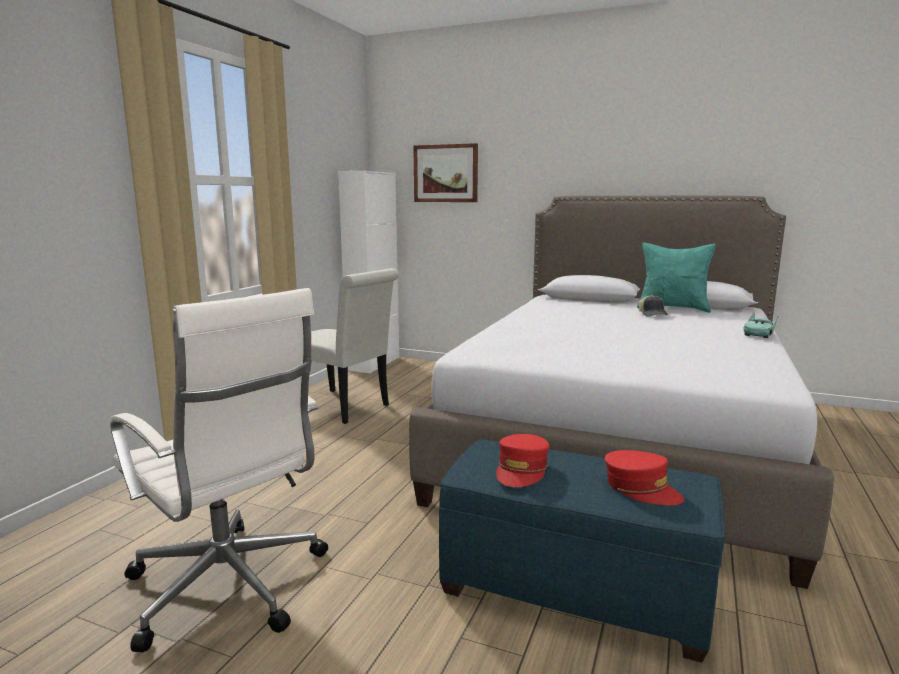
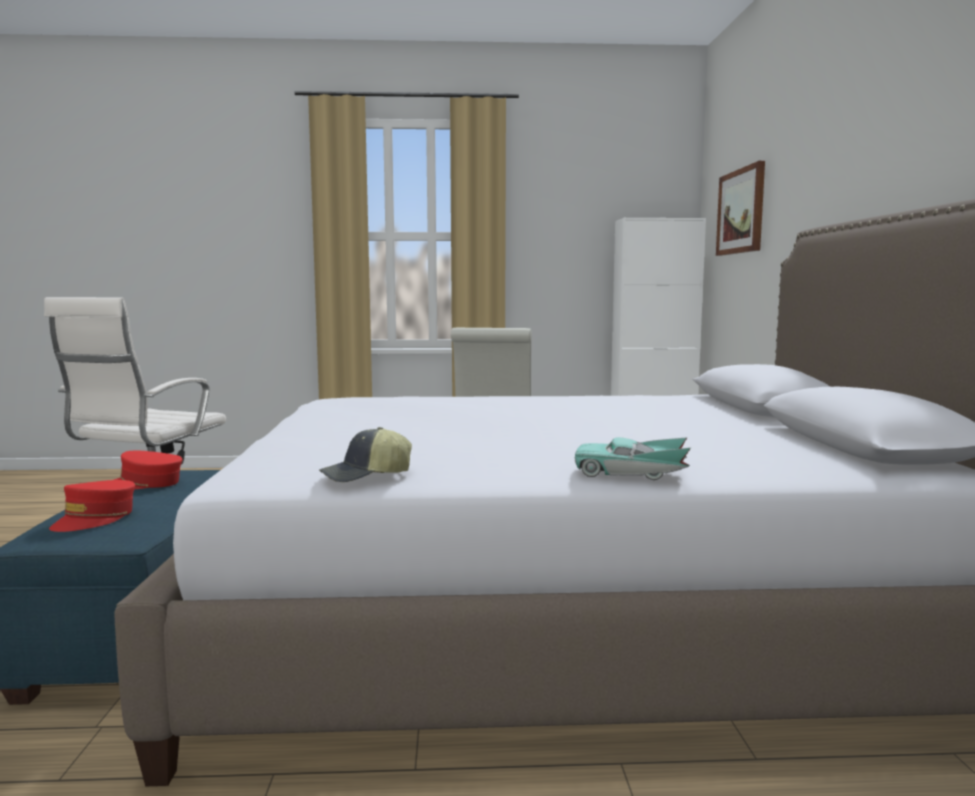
camera: 65 degrees right, 5 degrees down
(653, 314) = (686, 429): cap -> cap (366, 476)
(673, 308) = (775, 435): turquoise pillow -> none

